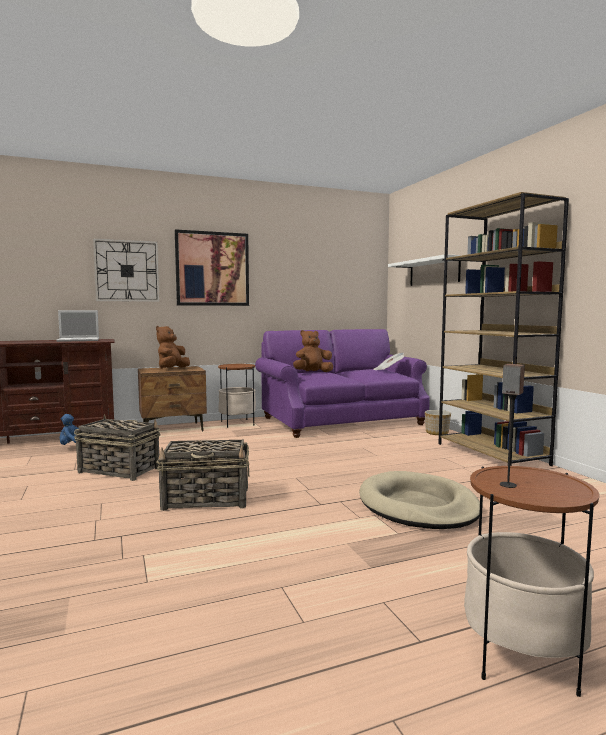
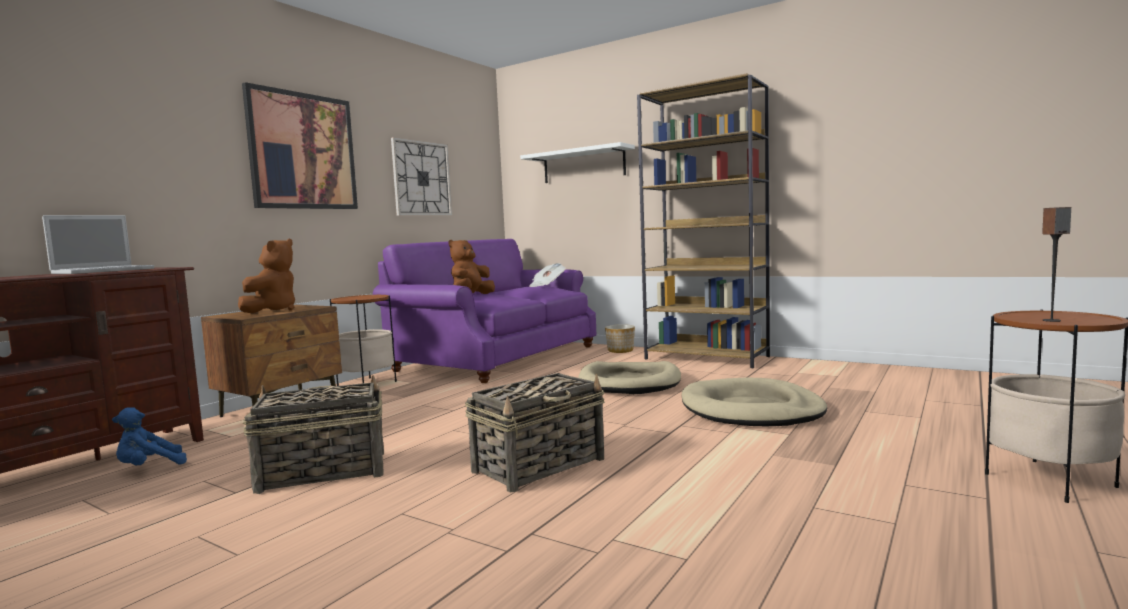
camera: 35 degrees left, 0 degrees up
(127, 271) = (167, 146): wall clock -> wall clock (422, 178)
(172, 369) = (272, 310): brown plush toy -> brown plush toy turned 150 degrees counterclockwise
(382, 460) = (629, 382): none -> beige dog bed

